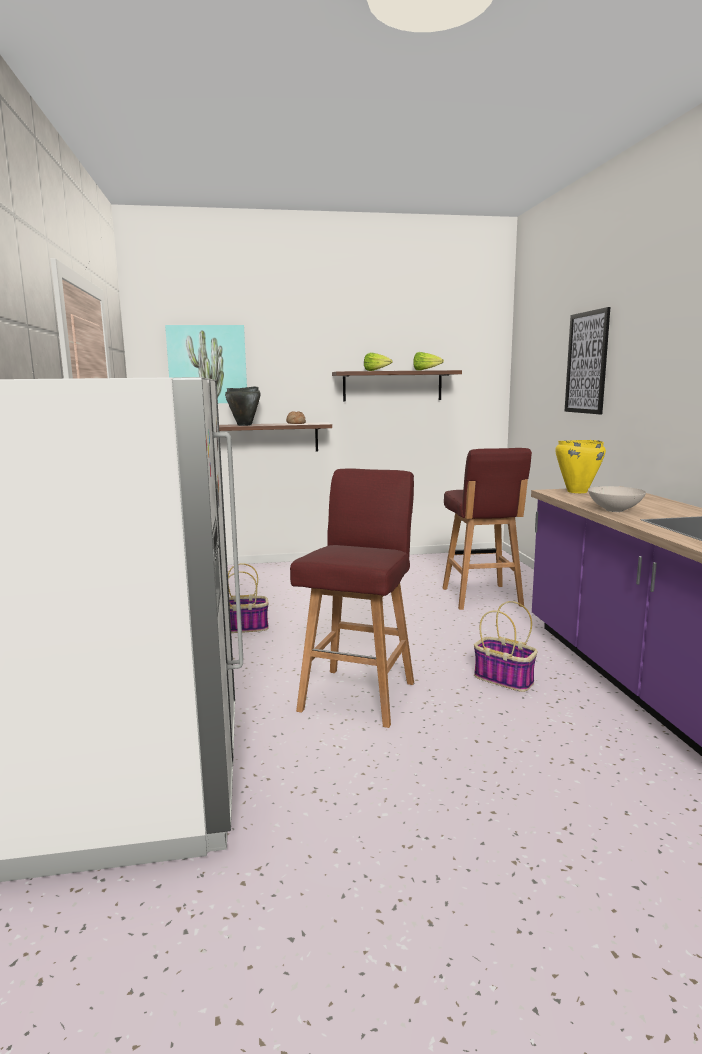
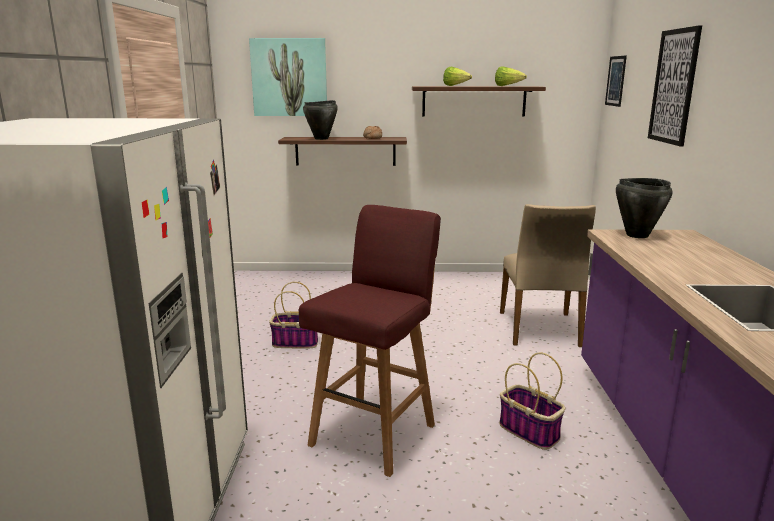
camera: 10 degrees right, 5 degrees up
(481, 598) = (540, 329): red stool -> beige chair
(524, 364) = (615, 81): none -> picture
(576, 491) = (636, 235): yellow cooking pot -> black cooking pot
(615, 510) = (664, 267): white bowl -> none

